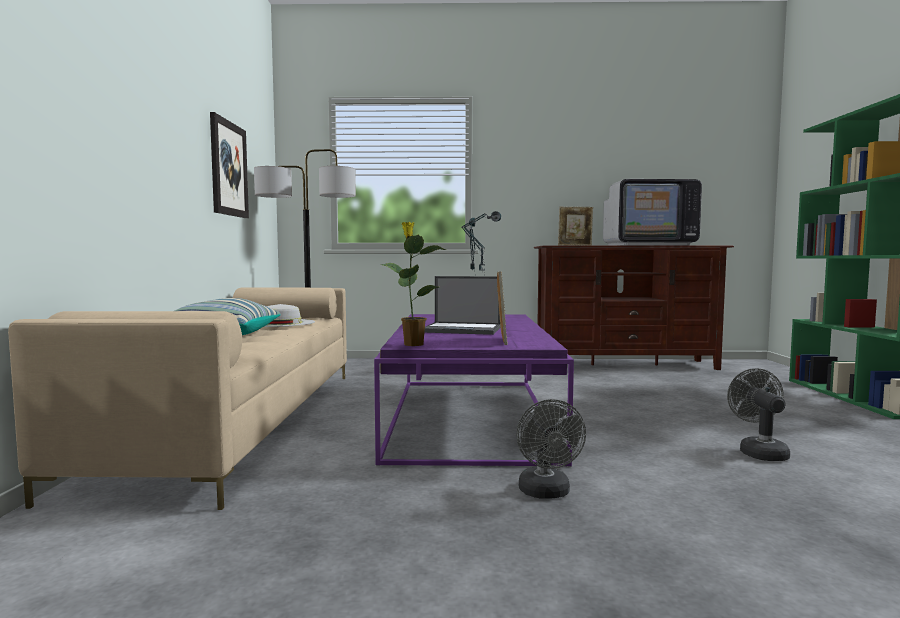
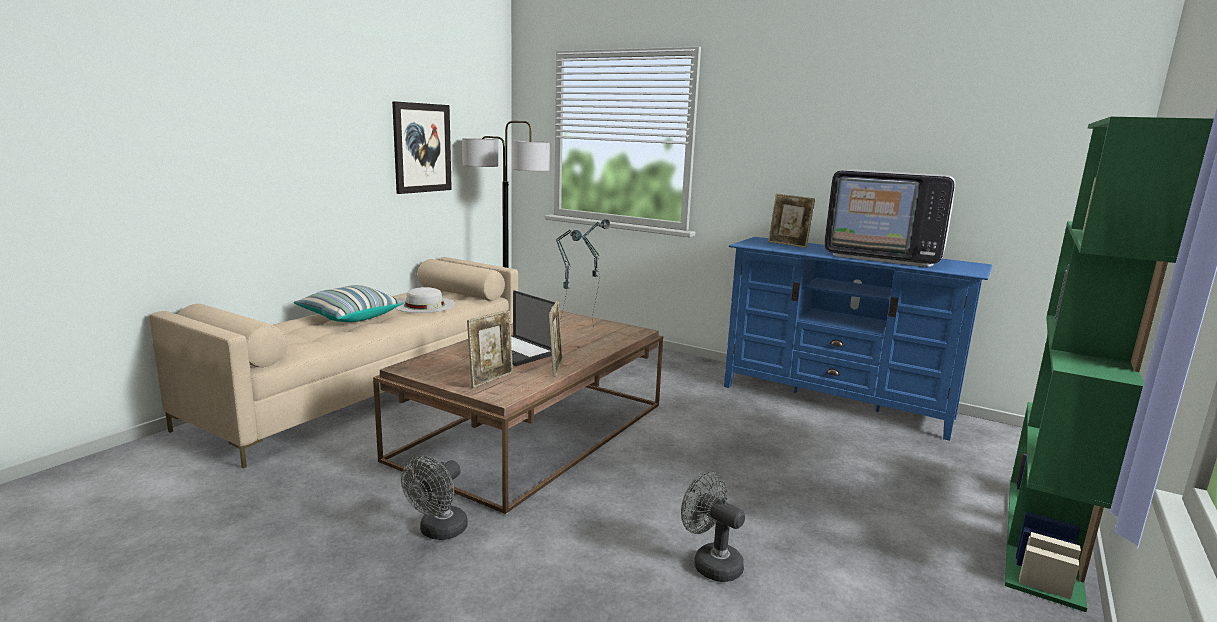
camera: 30 degrees right, 10 degrees up
(412, 344) = (415, 368): potted plant -> none
(469, 416) = (534, 431): purple coffee table -> brown coffee table
(525, 331) = (555, 367): none -> picture frame
(625, 364) = (836, 401): brown tv stand -> blue tv stand
(759, 451) = (711, 563): grey fan -> grey fan turned 75 degrees counterclockwise

